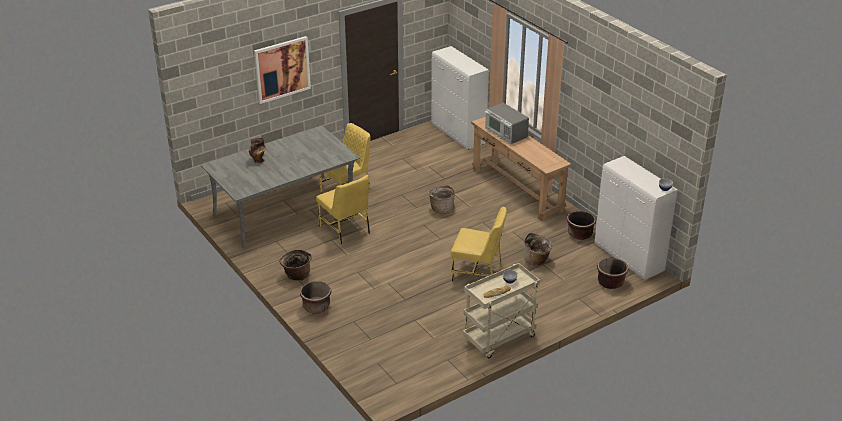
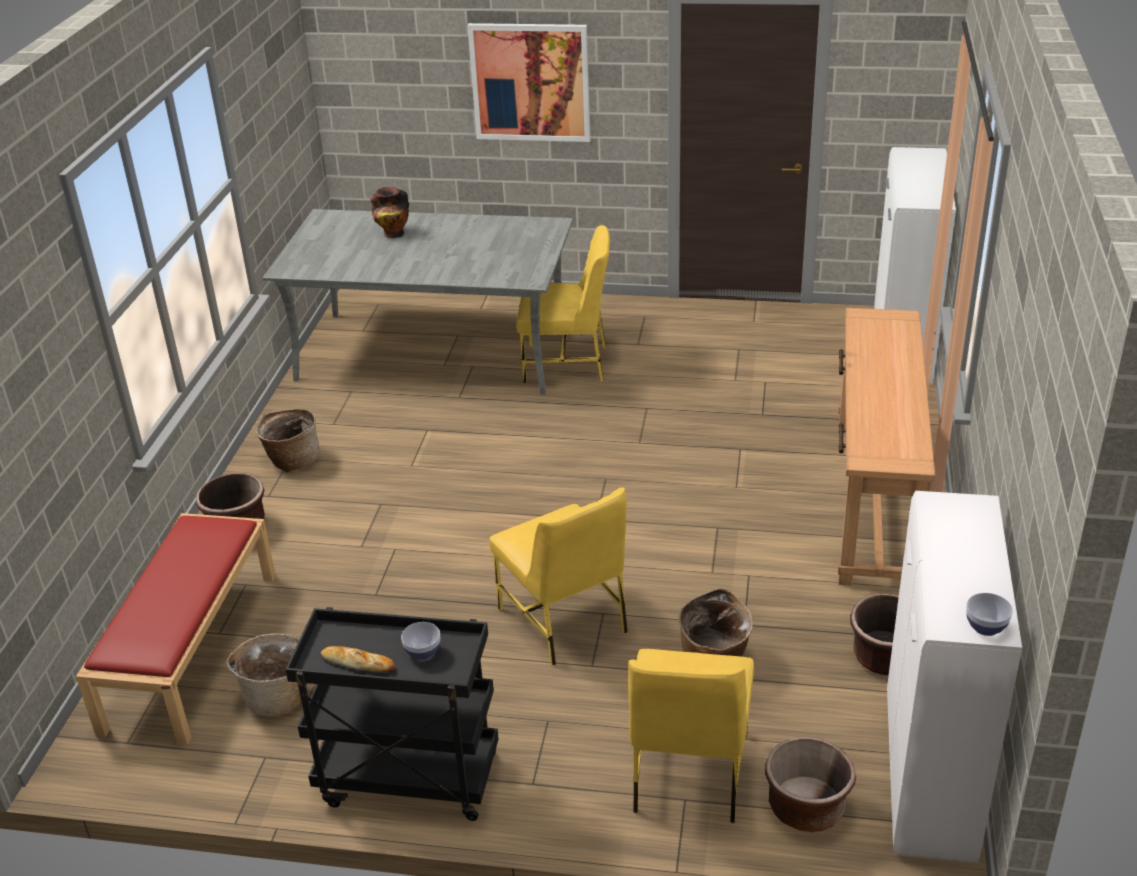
camera: 45 degrees right, 0 degrees up
(345, 230) = (471, 424): yellow chair -> yellow chair (688, 774)
(369, 349) = (191, 649): none -> red bench
(441, 208) = (679, 465): basket -> basket (279, 696)
(499, 339) = (406, 780): beige cart -> black cart
(505, 133) = (881, 355): microwave -> none

